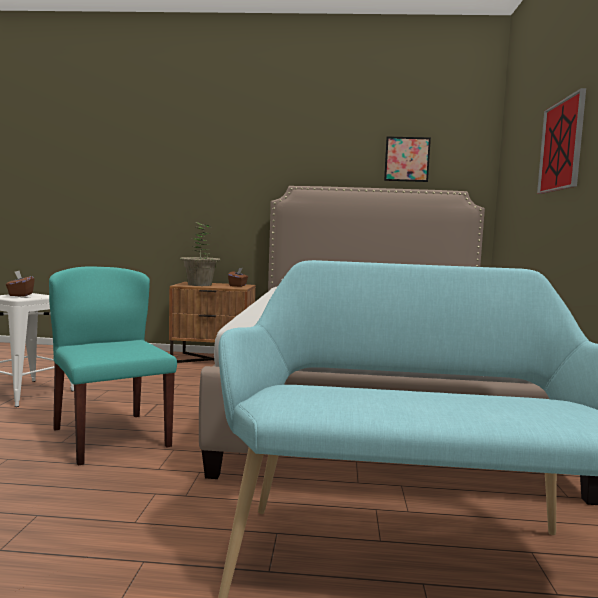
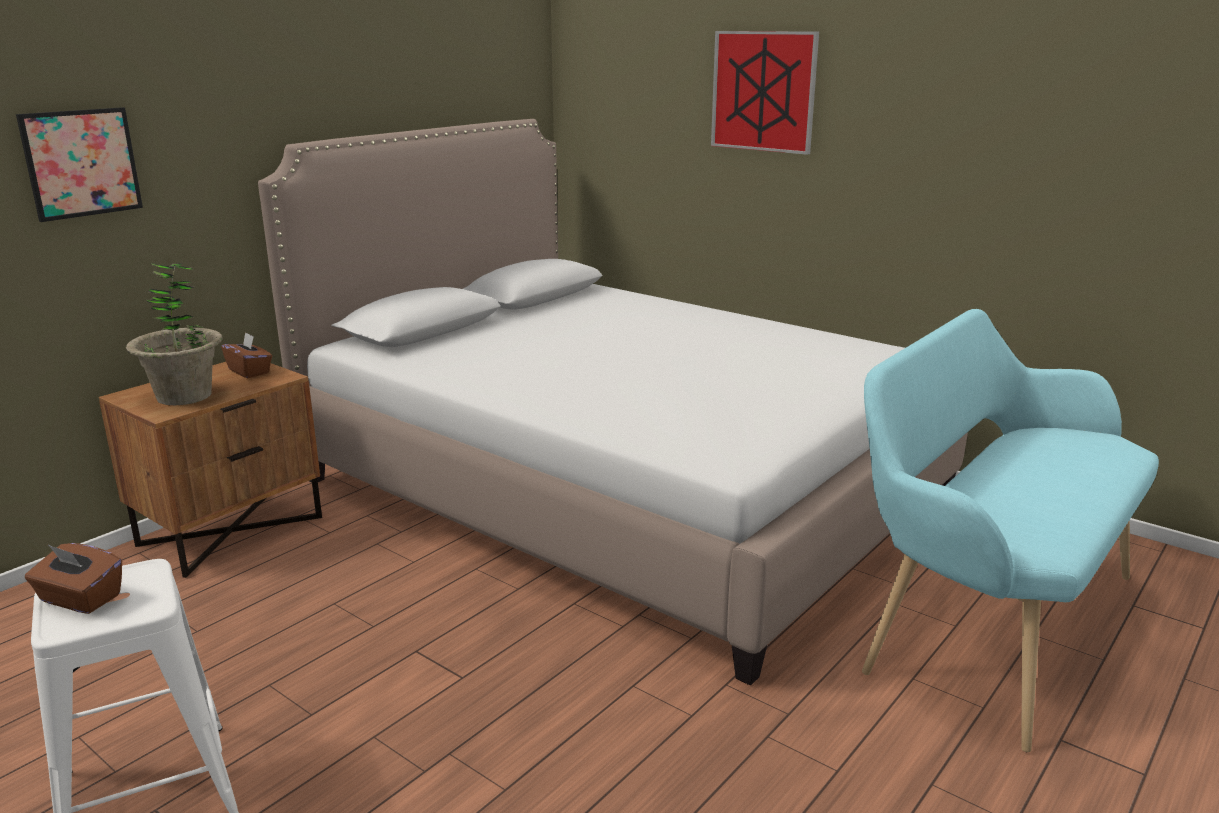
camera: 55 degrees left, 15 degrees up
(110, 437) = (530, 732): turquoise chair -> none
(407, 159) = (447, 69): picture -> picture (81, 163)

